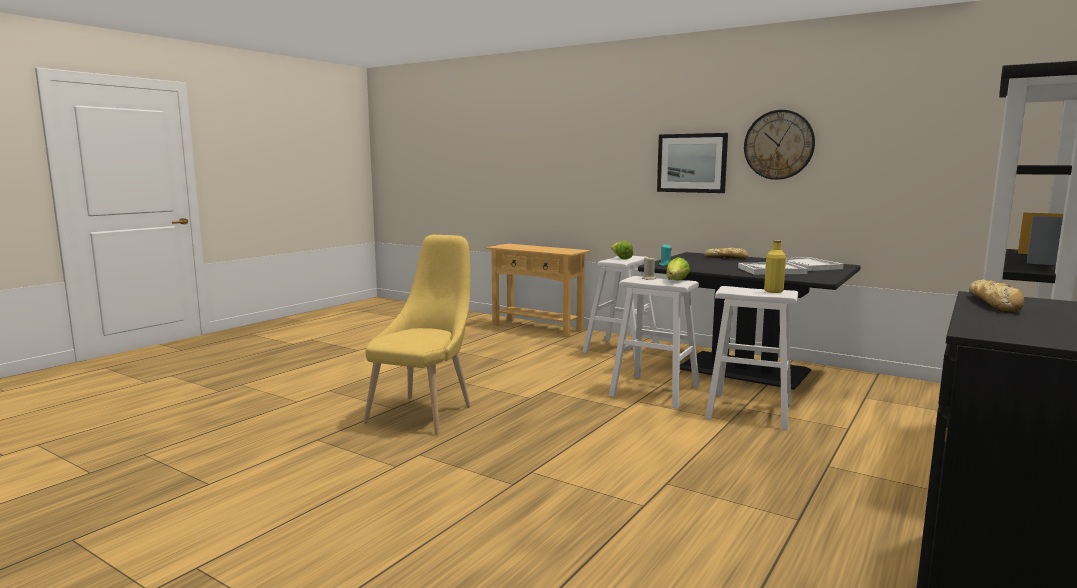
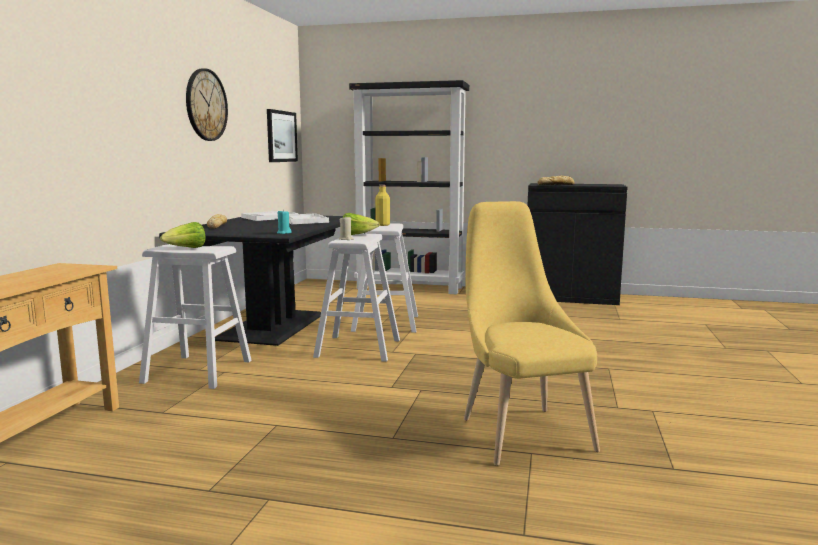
camera: 110 degrees left, 0 degrees up
(424, 412) = (521, 431): yellow chair -> yellow chair turned 75 degrees clockwise
(692, 163) = (148, 119): picture -> picture (281, 136)

